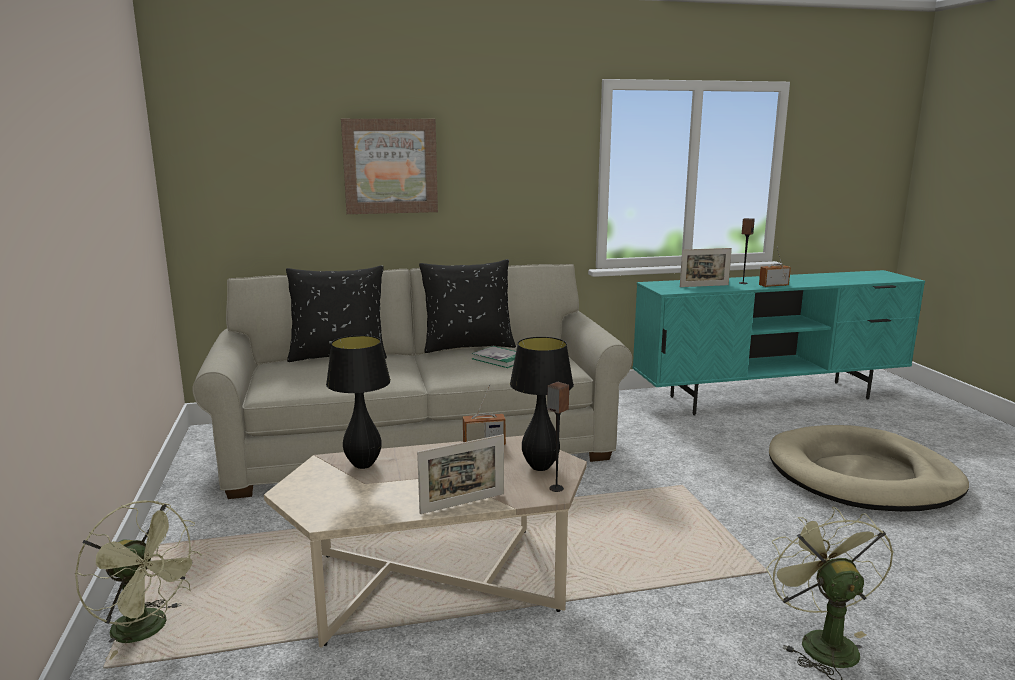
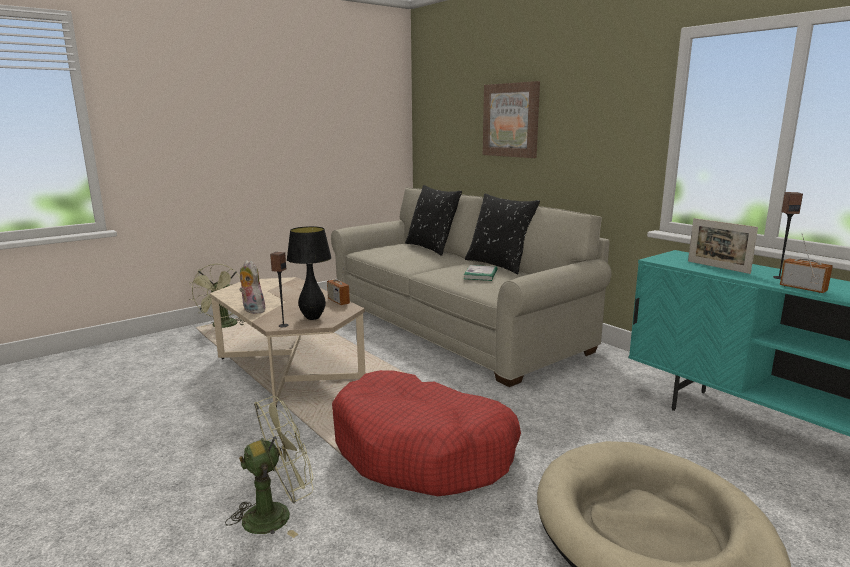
camera: 65 degrees right, 0 degrees up
(363, 465) = (289, 286): black table lamp -> none
(462, 503) = (252, 310): picture frame -> plush toy
(719, 532) = (423, 451): none -> red dog bed

